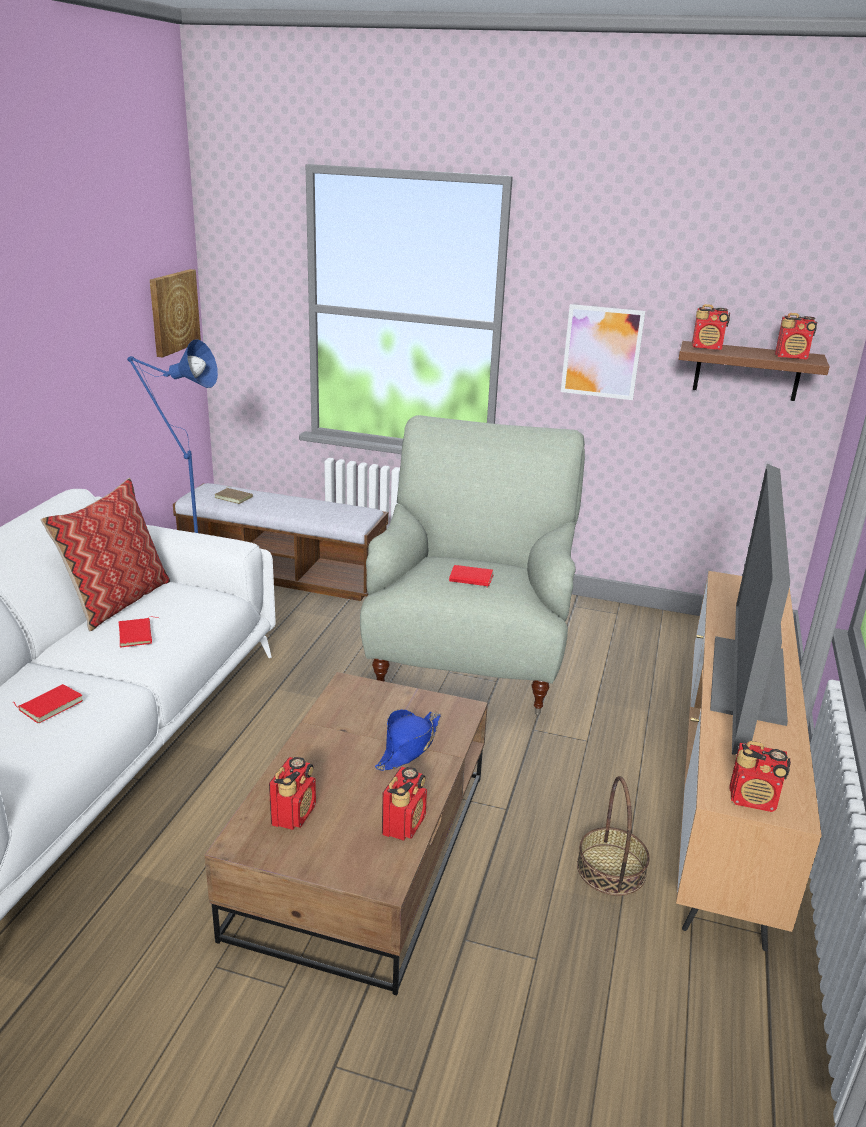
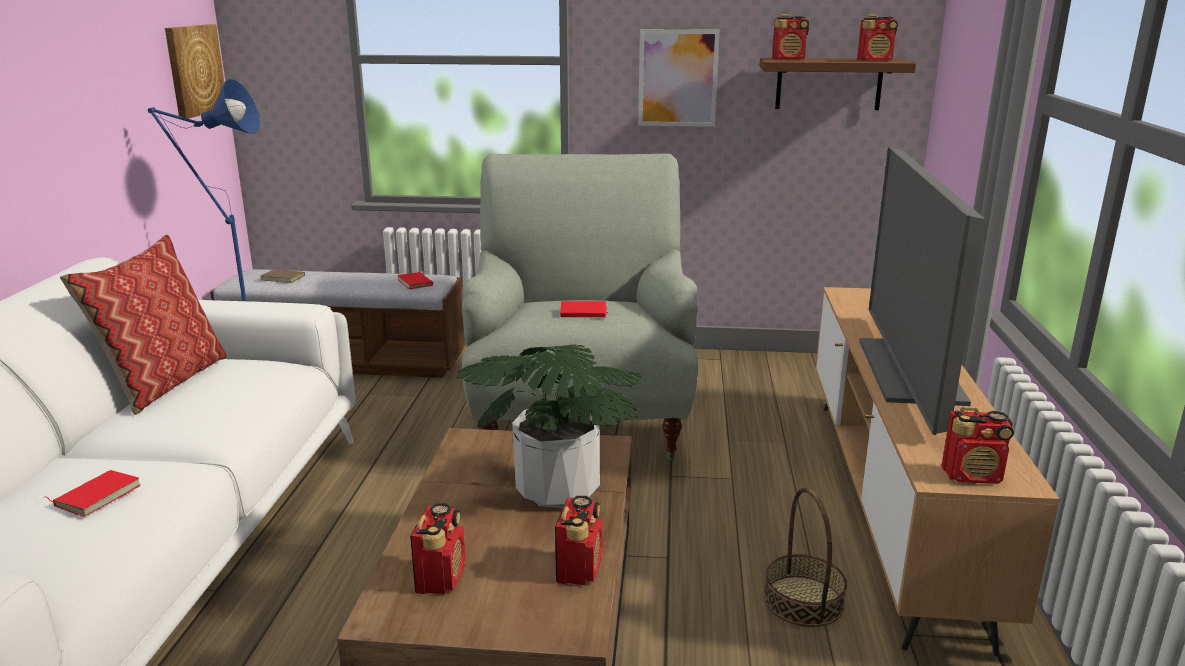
camera: 10 degrees left, 5 degrees down
(137, 635) = (197, 412): red book -> red book (416, 283)
(408, 747) = (557, 489): blue hat -> potted plant

